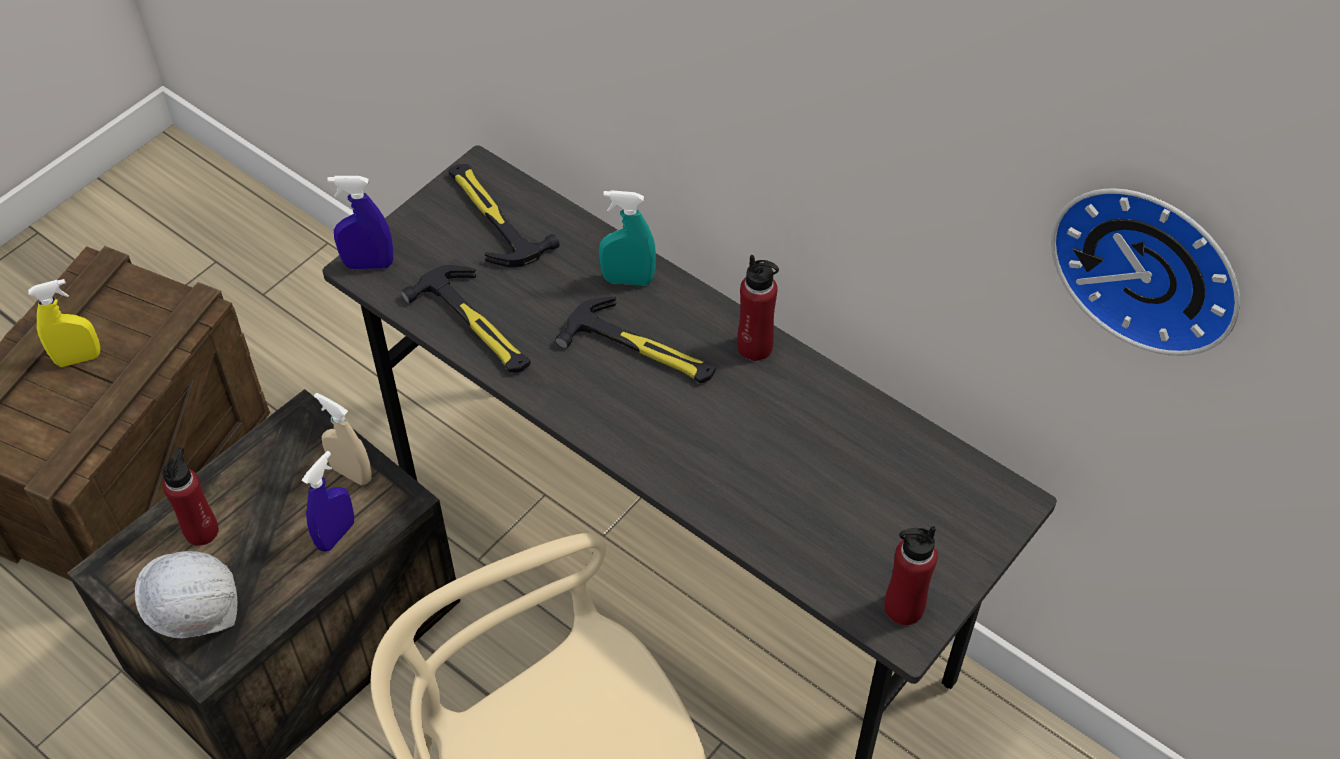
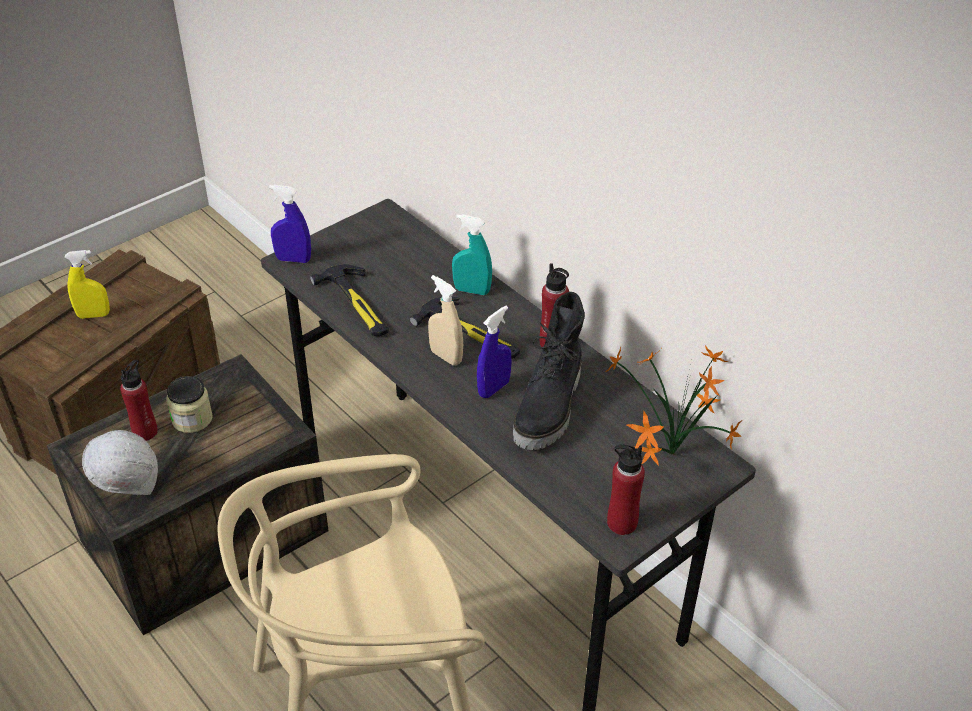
camera: 10 degrees right, 10 degrees down
(262, 501) = (192, 419): none -> jar
(336, 535) = (237, 447): blue spray bottle -> blue spray bottle (494, 388)
(351, 473) = (259, 410): beige spray bottle -> beige spray bottle (446, 357)
(492, 217) = (387, 242): hammer -> none
(774, 449) = (550, 408): none -> black boot
(942, 497) = (668, 456): none -> potted plant
(1151, 263) = (818, 258): wall clock -> none

